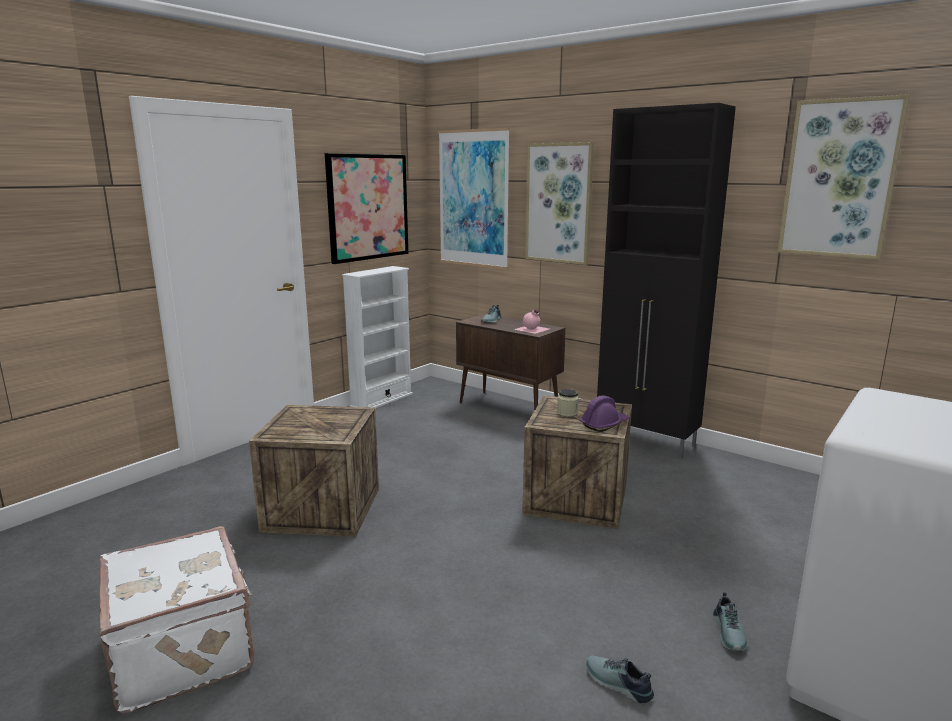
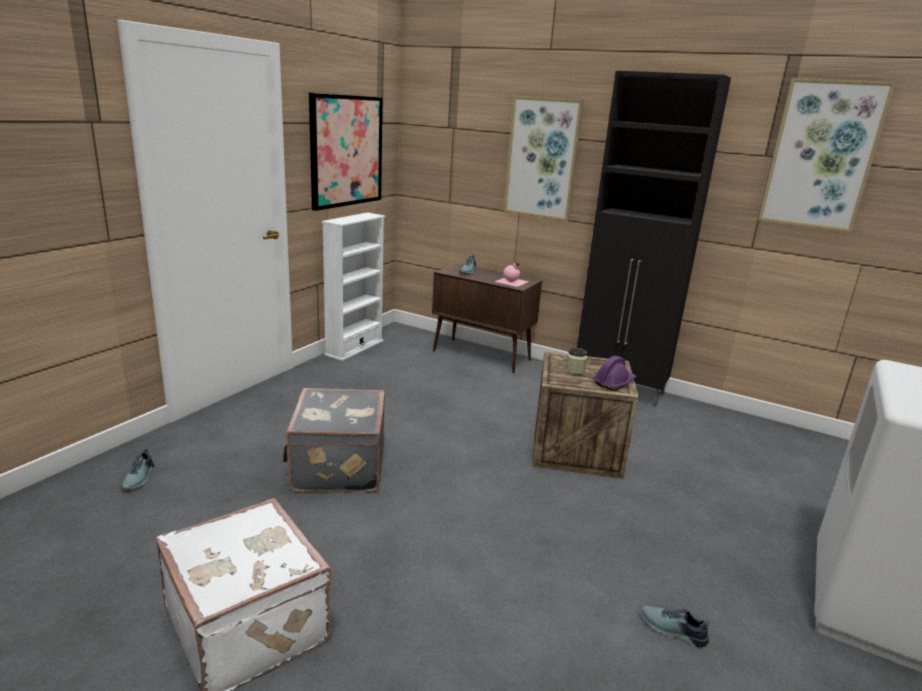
camera: 10 degrees left, 5 degrees up
(322, 509) = (337, 467): crate -> grey suitcase
(473, 199) = (450, 147): picture -> none
(730, 632) = (750, 575): shoe -> shoe (140, 478)

